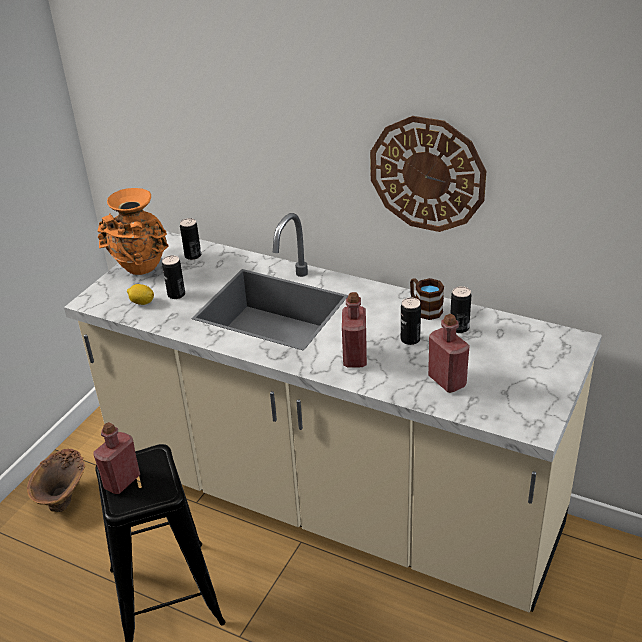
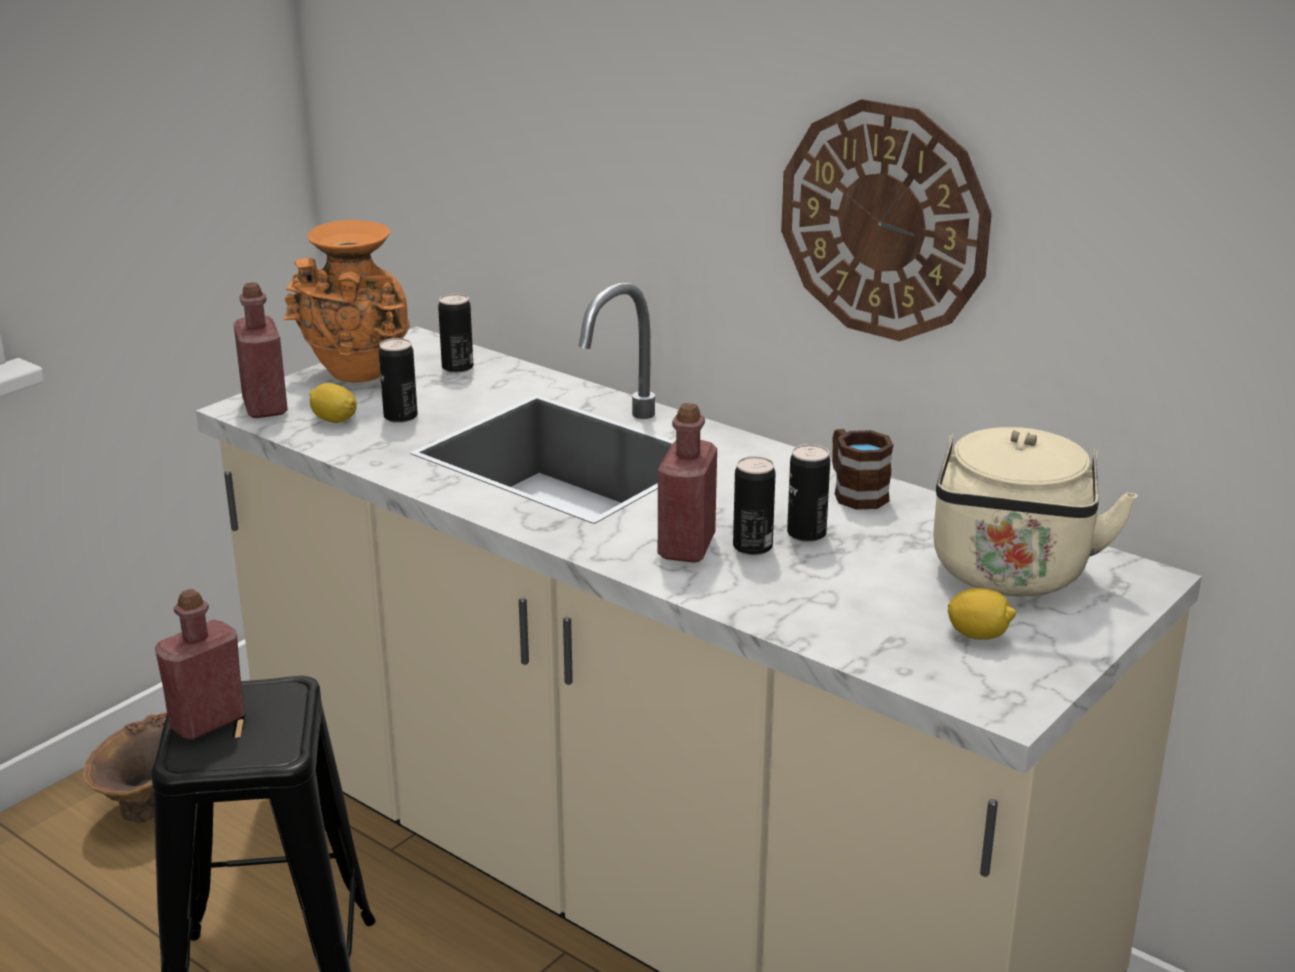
camera: 10 degrees right, 10 degrees down
(447, 381) = (852, 605): red bottle -> red bottle (265, 407)
(459, 328) = (911, 529): can -> can (752, 547)
(511, 389) = (978, 635): none -> lemon
(515, 350) = (1010, 576): none -> beige kettle

